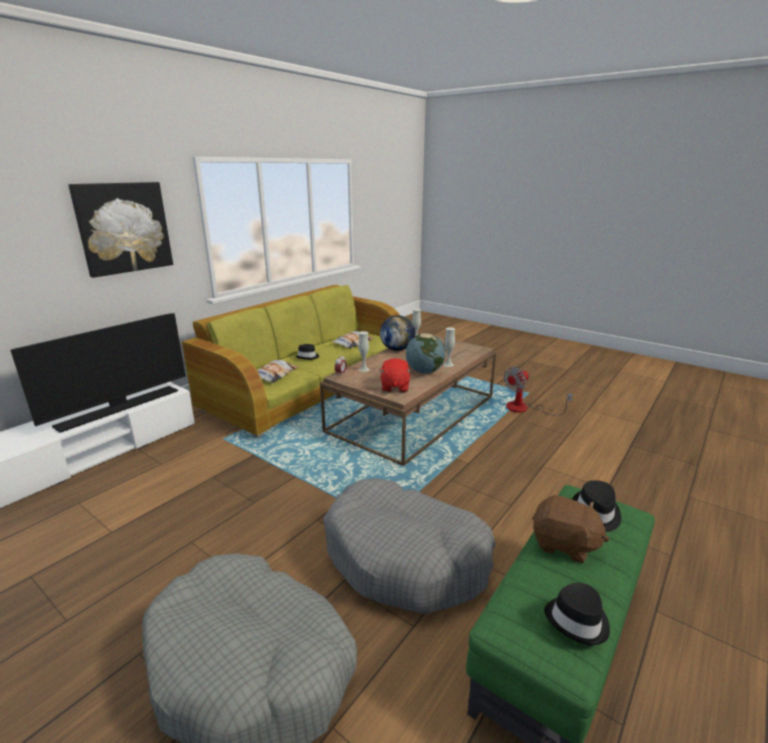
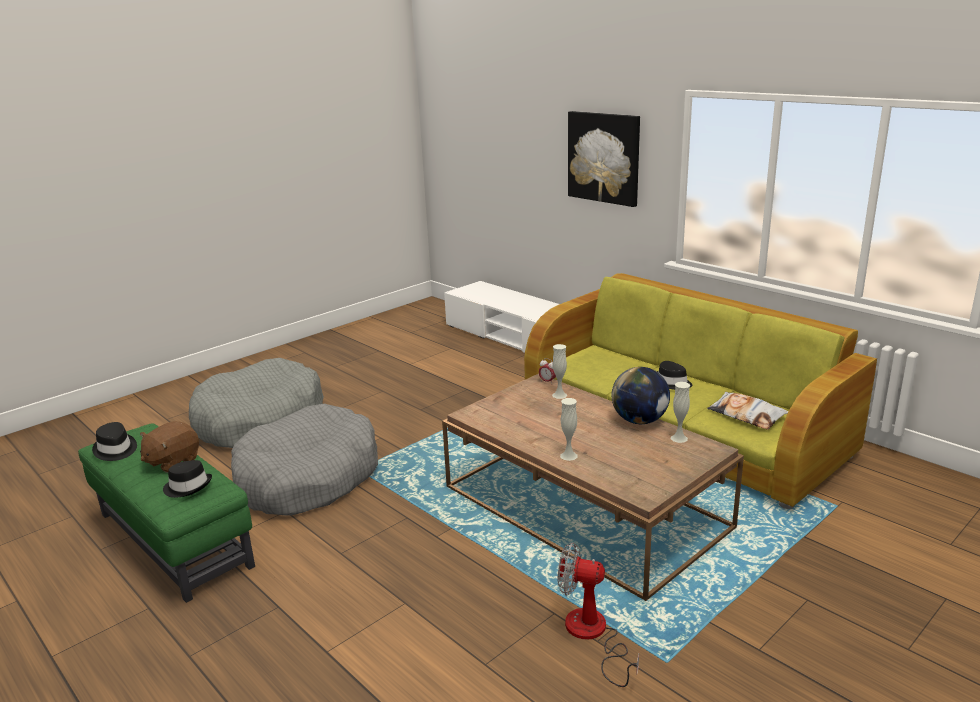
camera: 100 degrees right, 0 degrees up
(119, 407) = (534, 312): television -> none
(275, 374) = (610, 367): pillow -> none
(394, 387) = (497, 412): red plush toy -> none
(424, 371) = (544, 435): globe -> none
(525, 408) = (592, 635): fan -> fan turned 45 degrees counterclockwise

